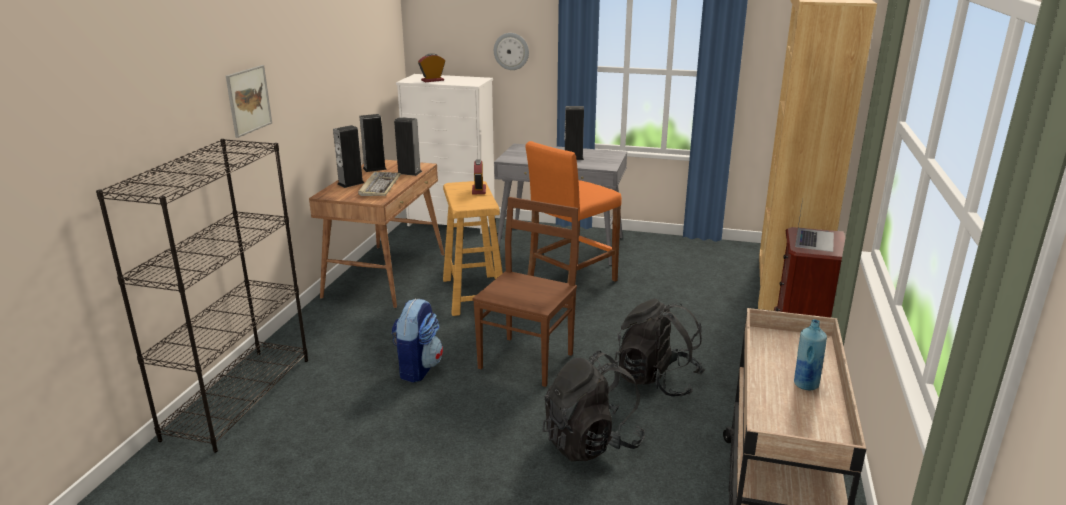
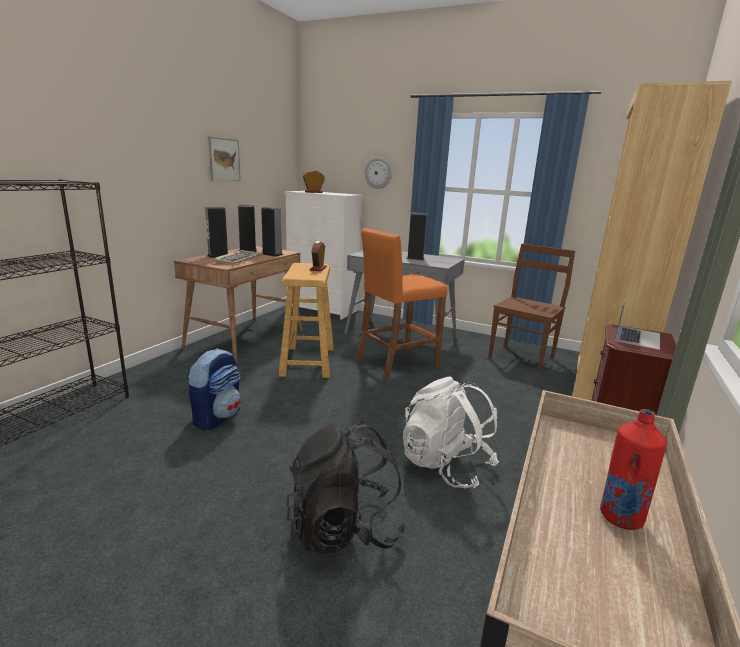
camera: 10 degrees right, 5 degrees down
(248, 100) = (107, 158): picture -> picture (224, 160)
(527, 359) = (323, 424): brown chair -> brown chair (522, 357)
(657, 380) = (445, 465): black backpack -> white backpack
(805, 384) = (620, 517): blue bottle -> red bottle

